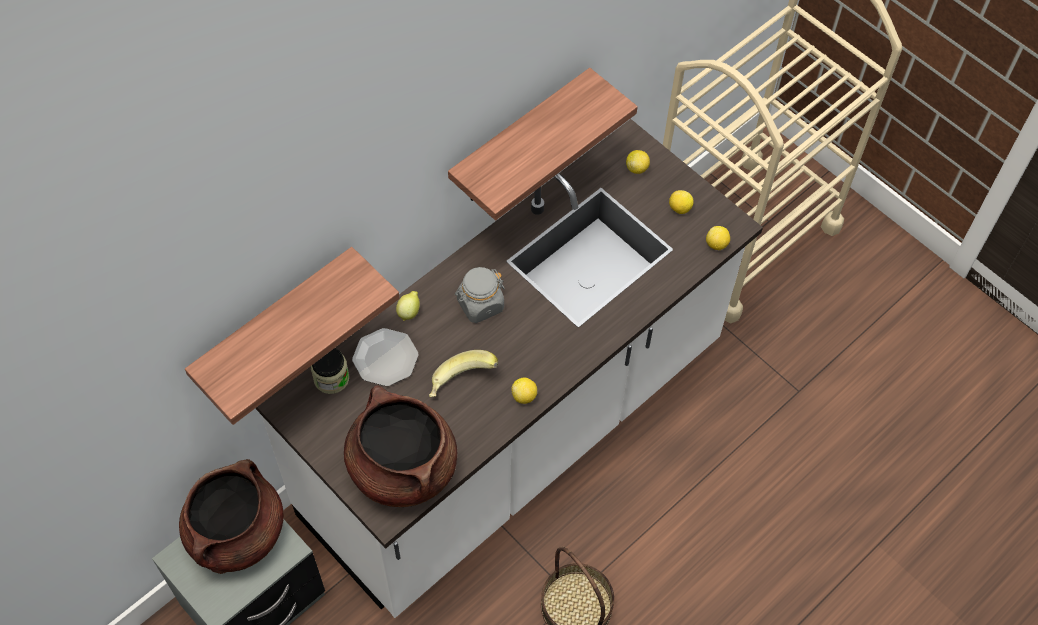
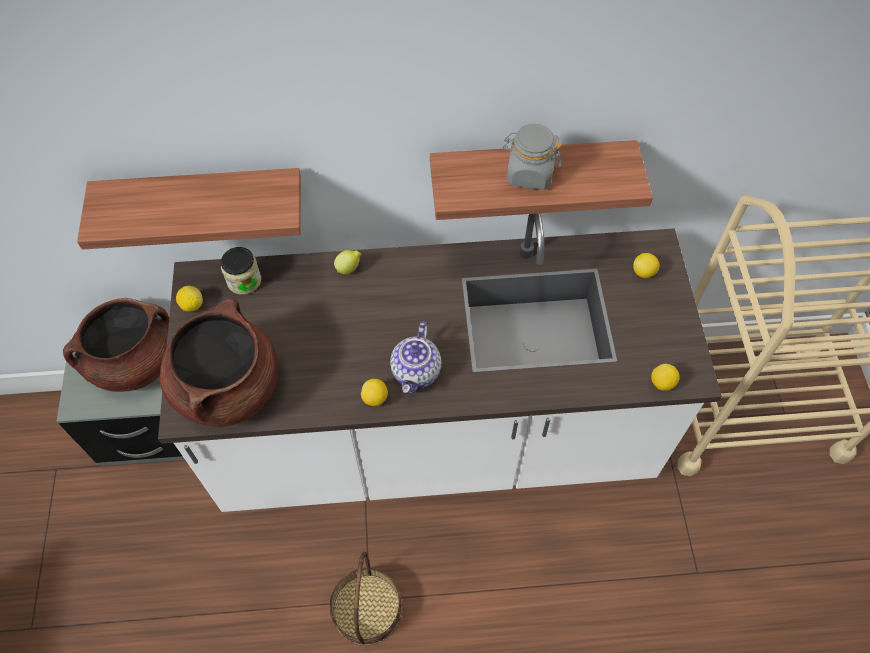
camera: 40 degrees right, 0 degrees up
(385, 358) = (298, 292): plate -> none
(462, 384) = (335, 353): banana -> none
(480, 305) = (408, 299): grey jar -> grey jar (529, 173)
(537, 355) = (417, 372): none -> teapot
(679, 208) = (653, 330): lemon -> lemon (192, 305)

